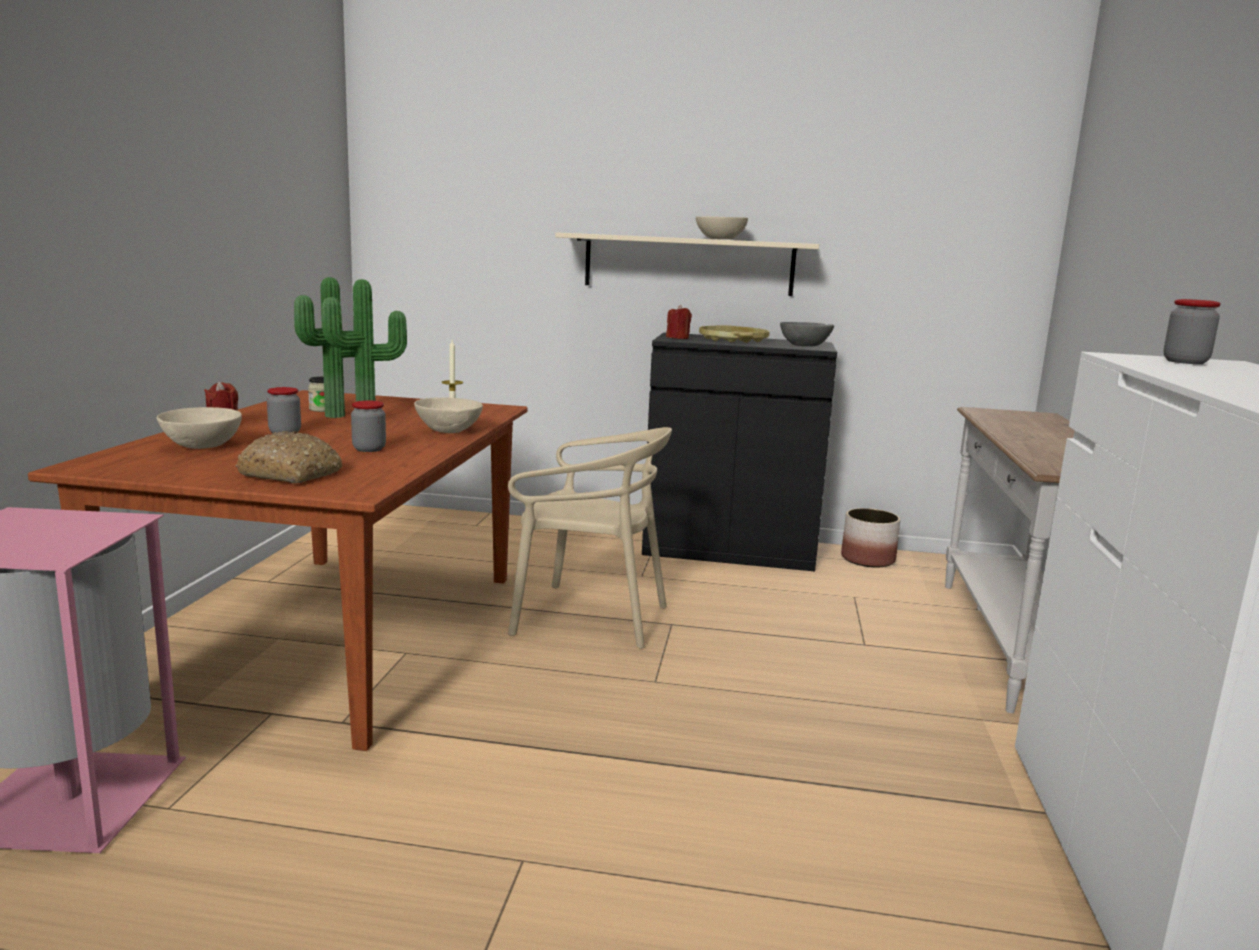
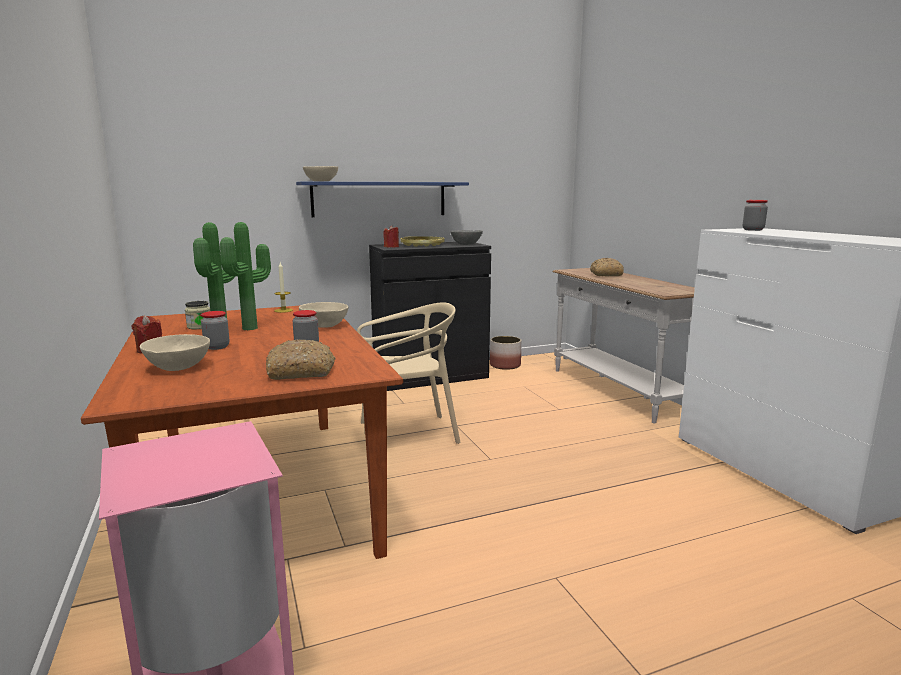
camera: 30 degrees left, 0 degrees up
(688, 264) = (379, 199): beige shelf -> blue shelf
(720, 239) = (405, 181): beige bowl -> beige bowl (321, 181)
(1033, 425) = (605, 274): none -> bread

